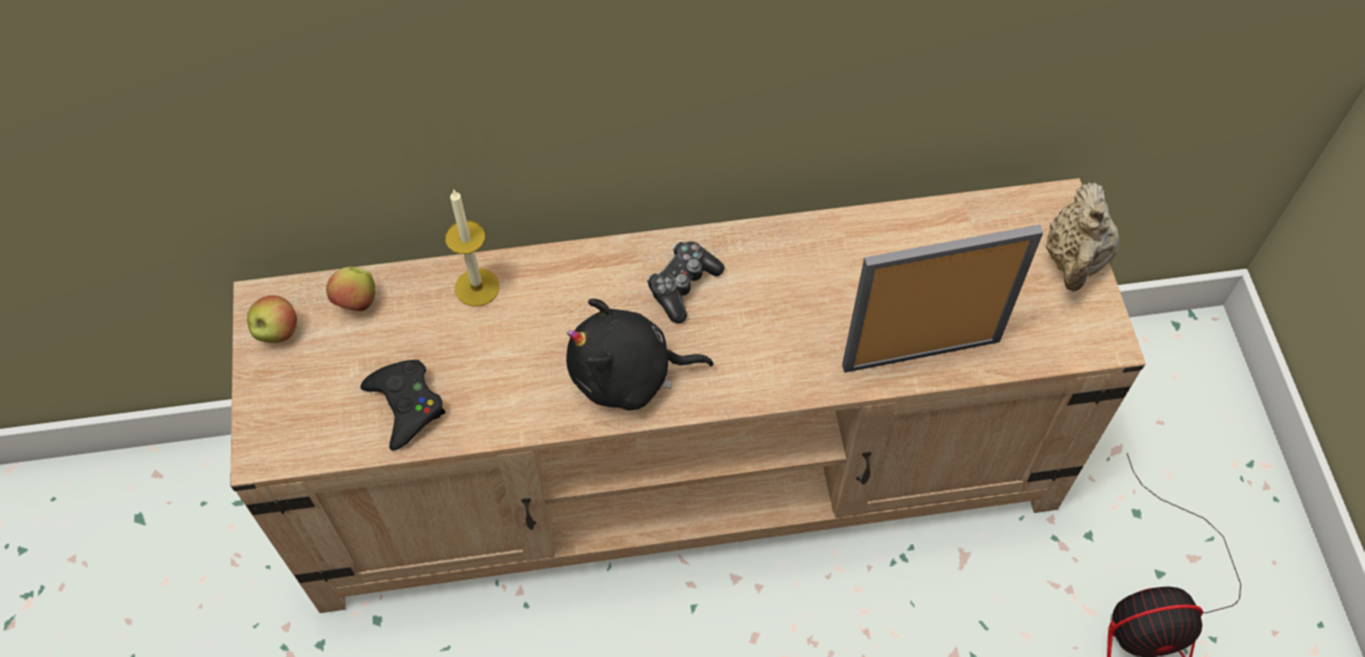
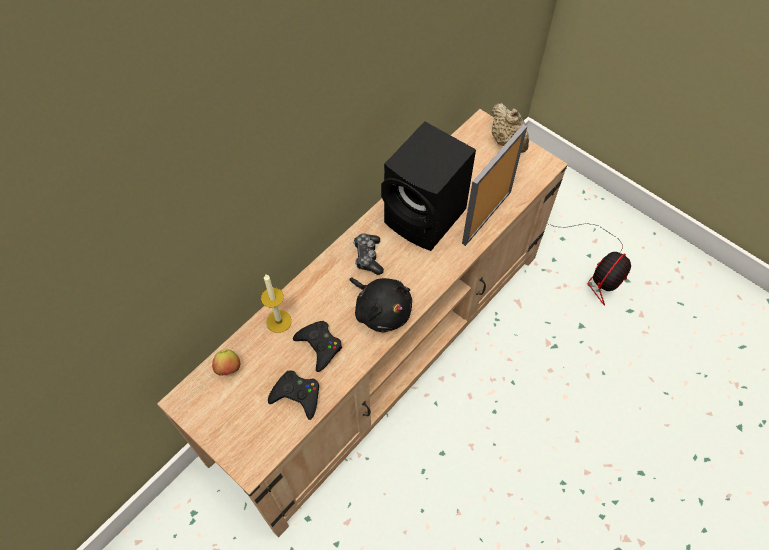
camera: 40 degrees left, 0 degrees up
(277, 332) = (203, 409): apple -> none
(497, 361) = (319, 346): none -> black game controller
(628, 375) = (381, 310): black plush toy -> black plush toy turned 90 degrees counterclockwise
(824, 290) = (427, 218): none -> black speaker

